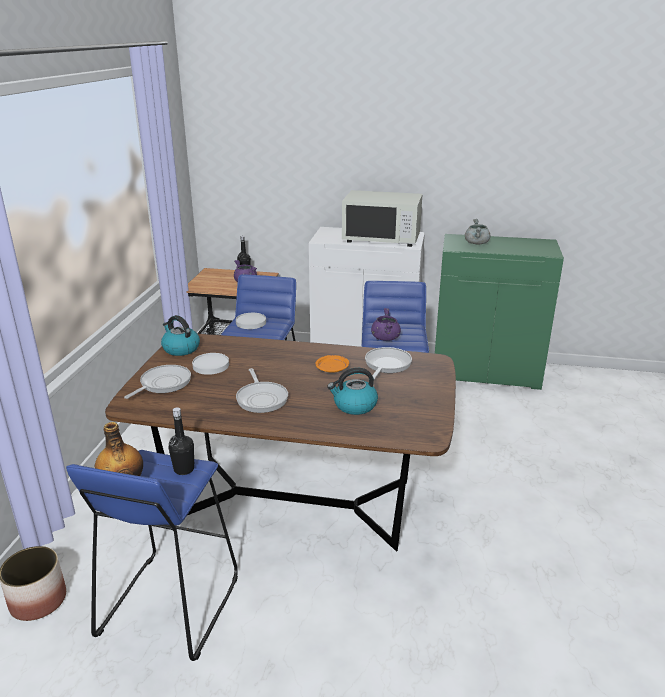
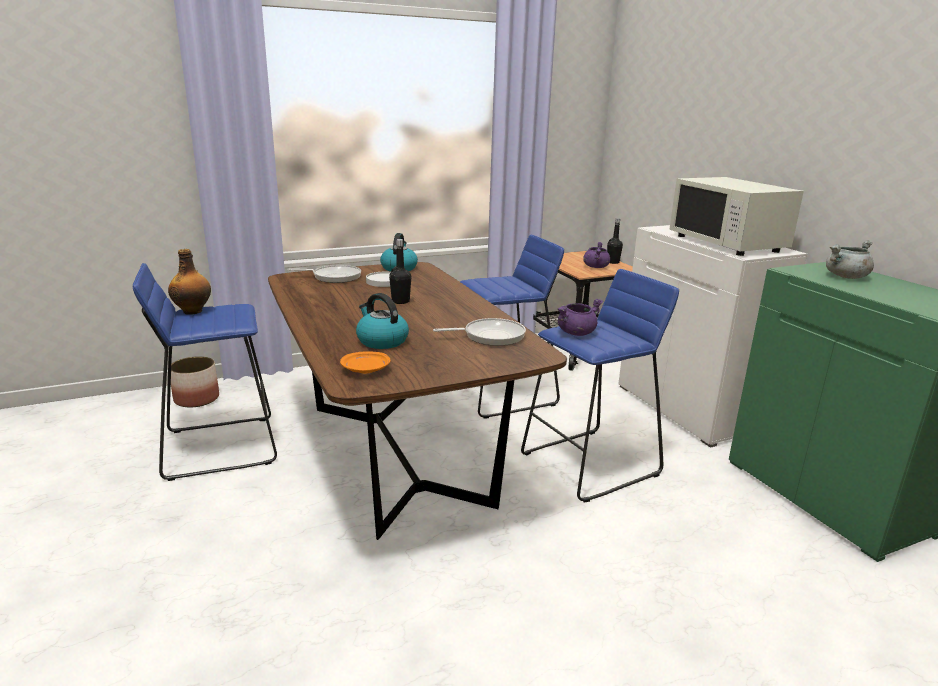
camera: 55 degrees right, 5 degrees down
(184, 469) = (230, 320): black bottle -> black bottle (400, 301)
(251, 323) = (503, 281): white plate -> none
(261, 398) = (349, 308): frying pan -> none
(332, 369) = (444, 318): orange plate -> orange plate (366, 370)

